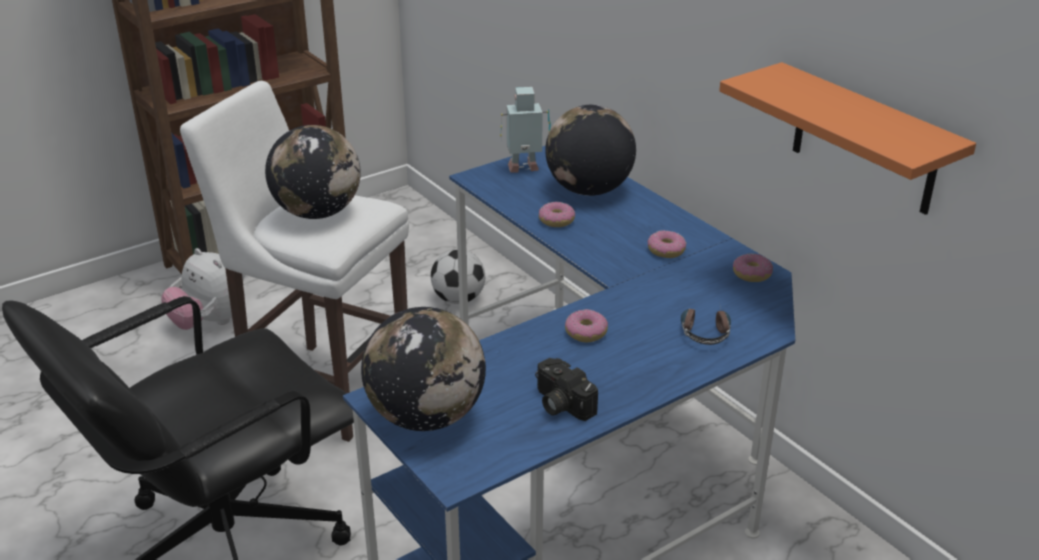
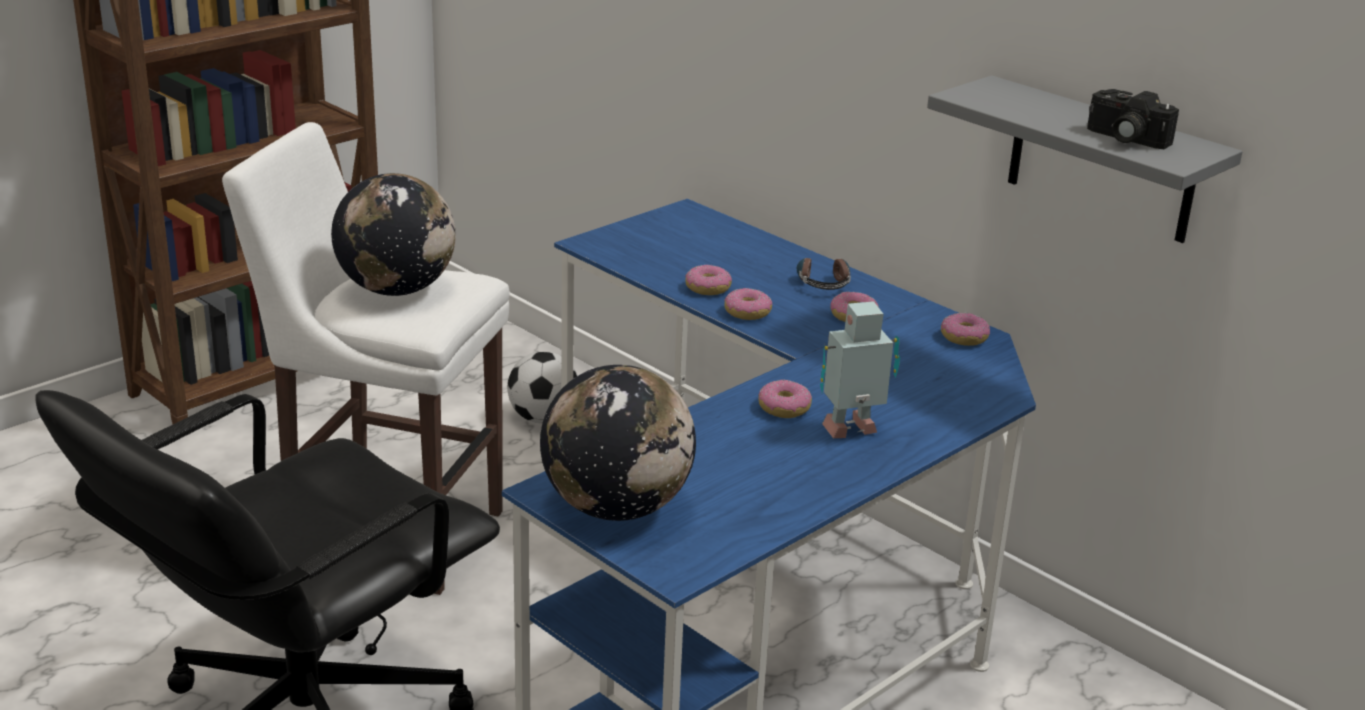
camera: 10 degrees left, 5 degrees down
(209, 323) = (210, 463): plush toy -> none
(525, 169) = (649, 232): toy robot -> toy robot (853, 432)
(560, 404) = (777, 485): camera -> camera (1124, 139)
(582, 244) = (748, 312): none -> donut
(588, 190) = (737, 253): globe -> none
(704, 330) = (926, 399): headphones -> headphones (822, 280)
(864, 140) = (1101, 161): orange shelf -> grey shelf

